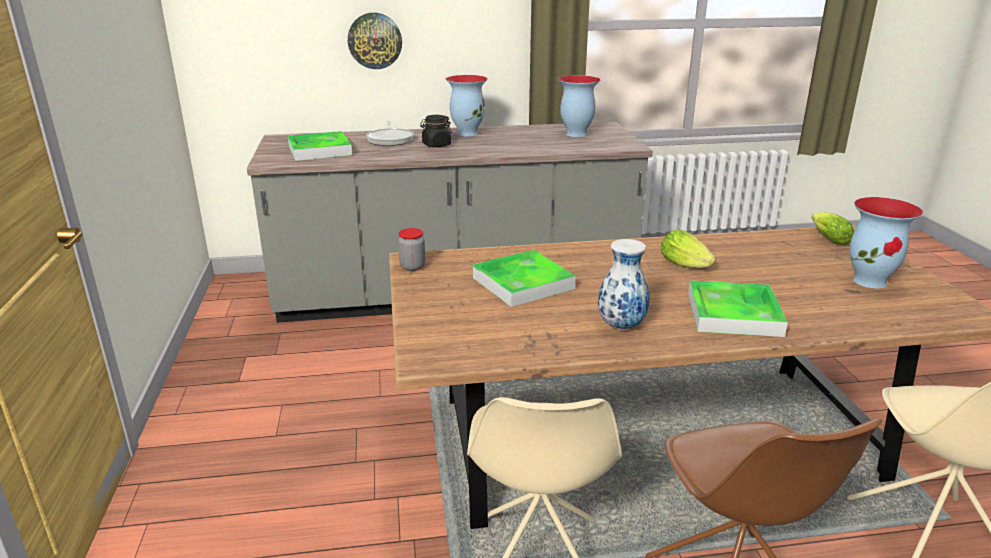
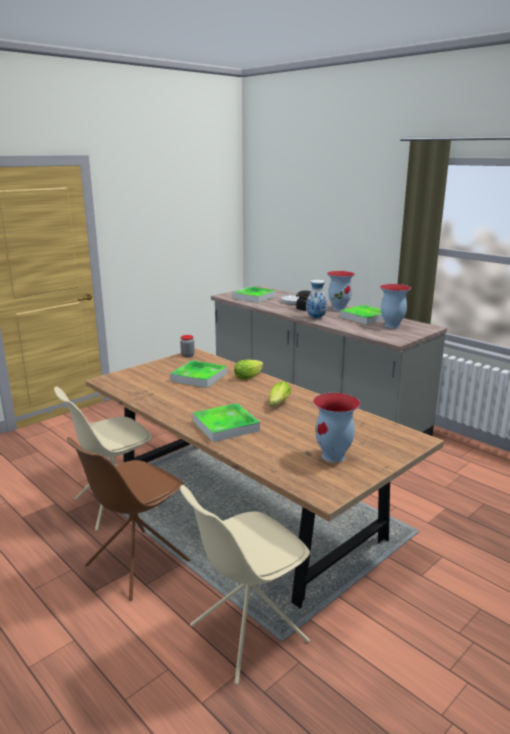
camera: 55 degrees right, 5 degrees down
(375, 41) = (324, 243): wall clock -> none
(525, 134) = (364, 317): none -> tray
(621, 326) = (177, 405): vase -> vase (316, 318)
(827, 238) = (394, 435): lettuce -> lettuce (249, 376)

